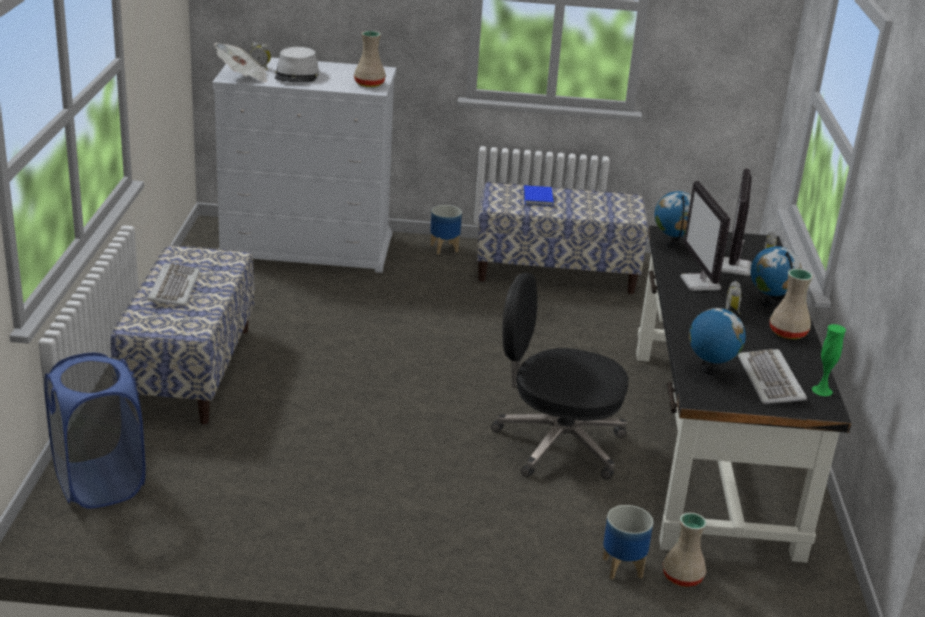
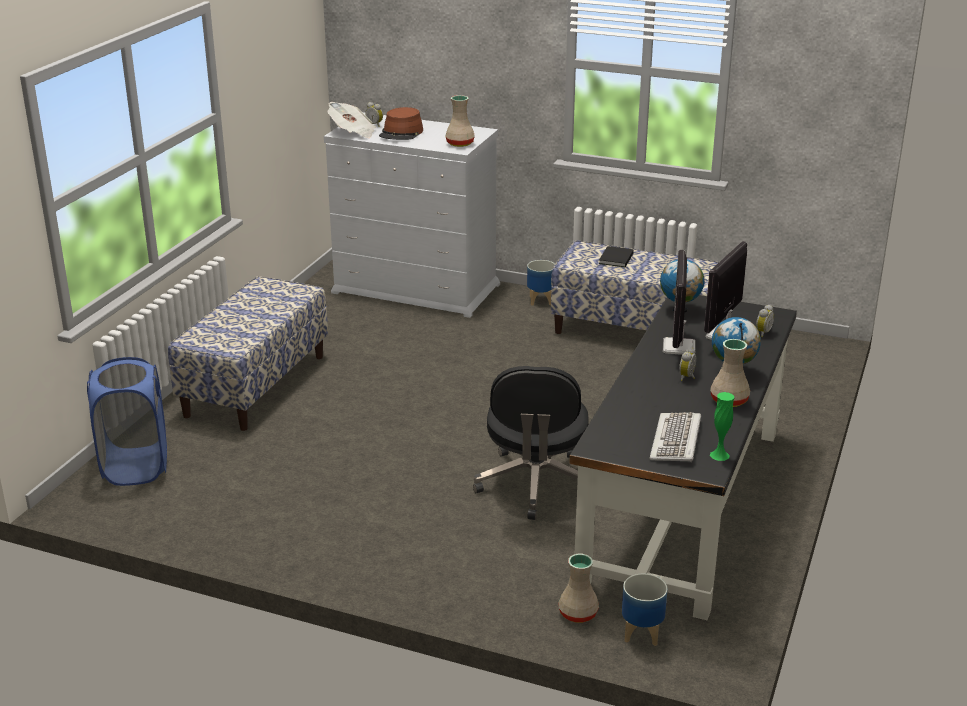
camera: 20 degrees right, 0 degrees up
(173, 287) = (240, 312): keyboard -> none
(297, 75) = (401, 133): grey hat -> brown hat
(537, 198) = (615, 259): blue book -> black book
(556, 444) = (535, 484): black office chair -> black office chair turned 120 degrees counterclockwise
(622, 568) = (527, 598): planter -> planter (641, 634)
(710, 370) = (624, 425): globe -> none

